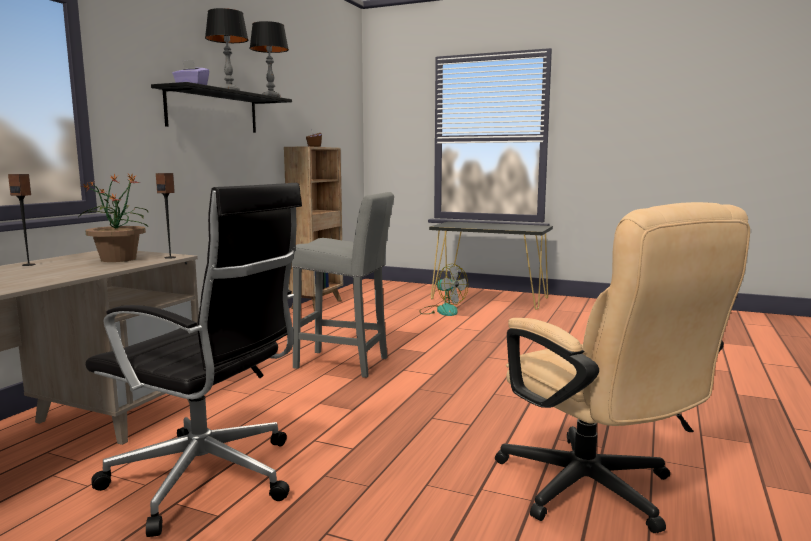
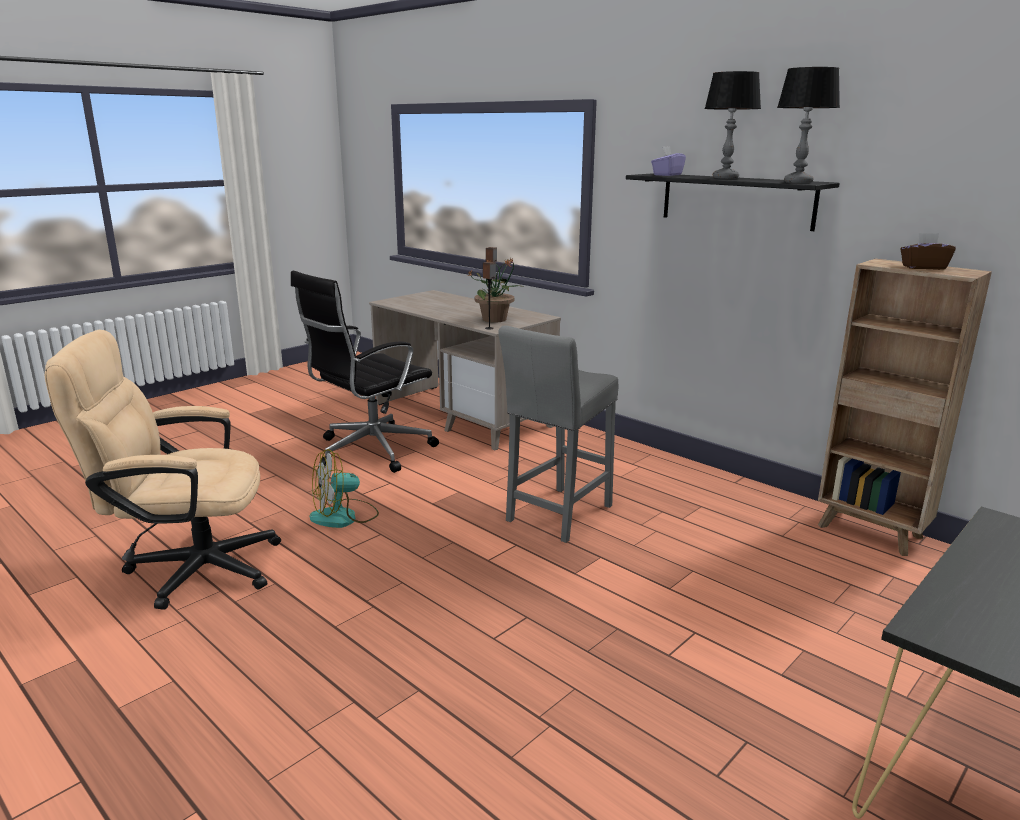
camera: 110 degrees right, 10 degrees up
(442, 310) = (830, 649): fan -> fan (344, 517)

